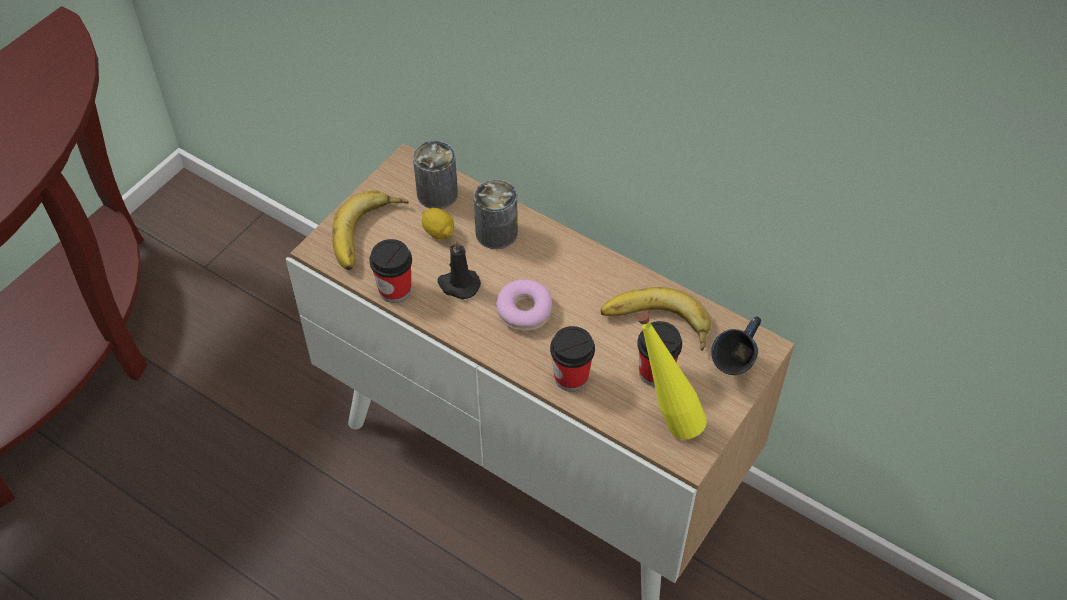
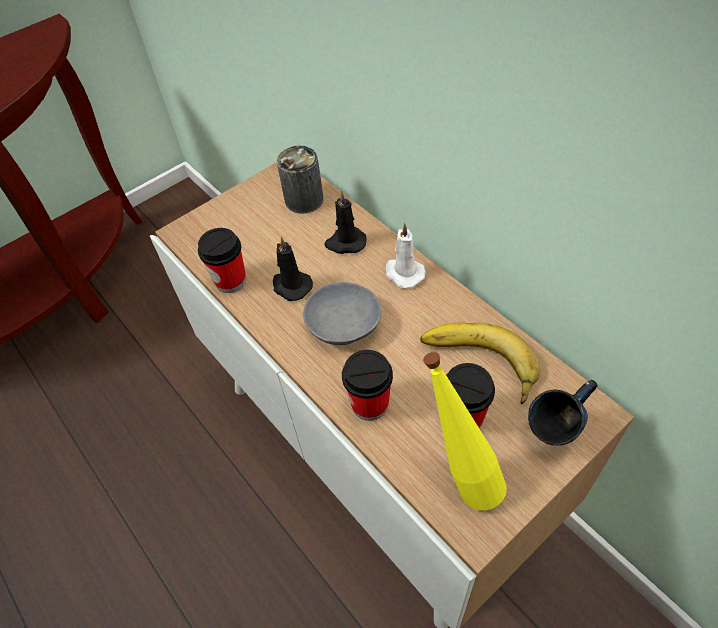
camera: 20 degrees right, 0 degrees up
(370, 235) = (229, 227): banana -> none
(438, 232) = (291, 234): lemon -> none
(496, 233) = (345, 243): can -> black candle
(524, 311) = (345, 323): donut -> grey bowl
(563, 253) = (403, 273): none -> white candle

